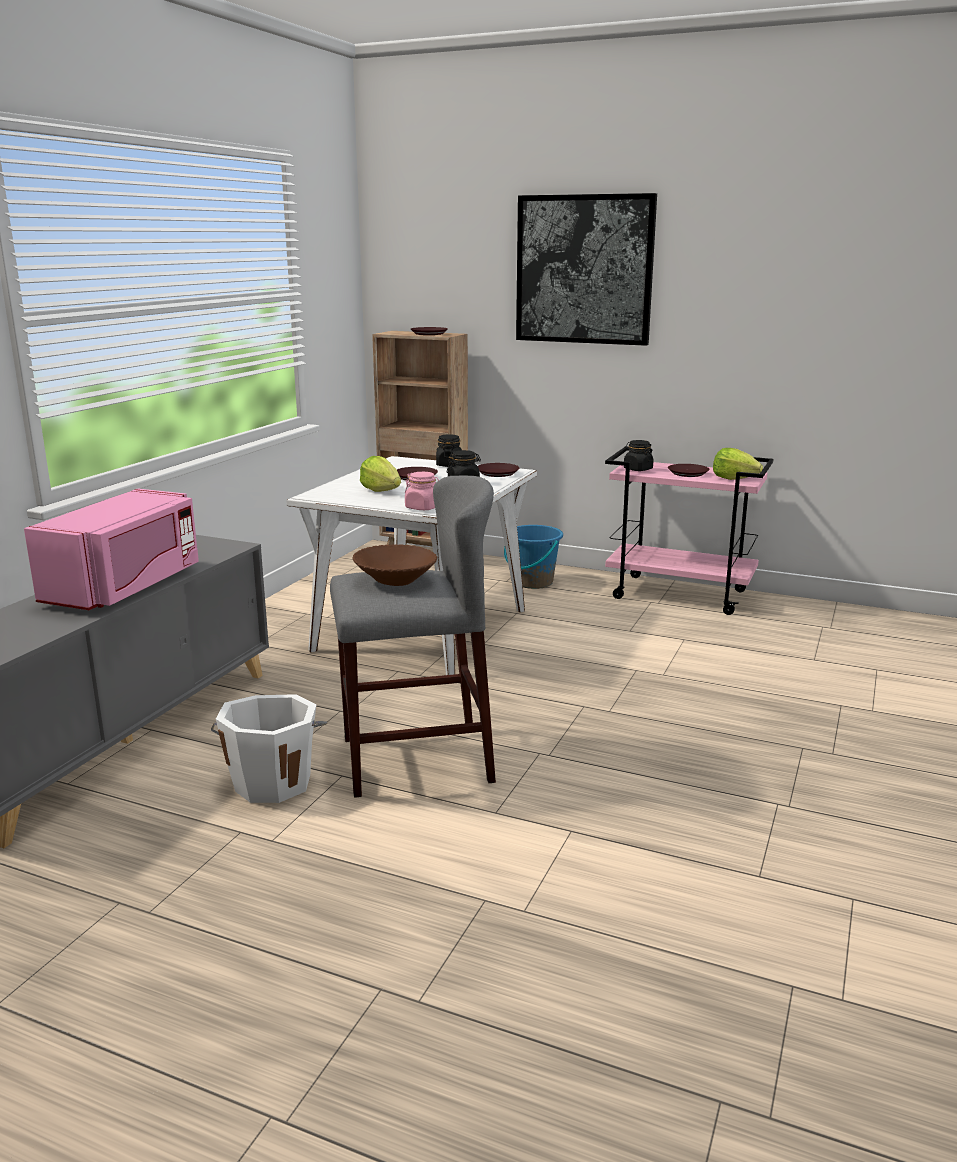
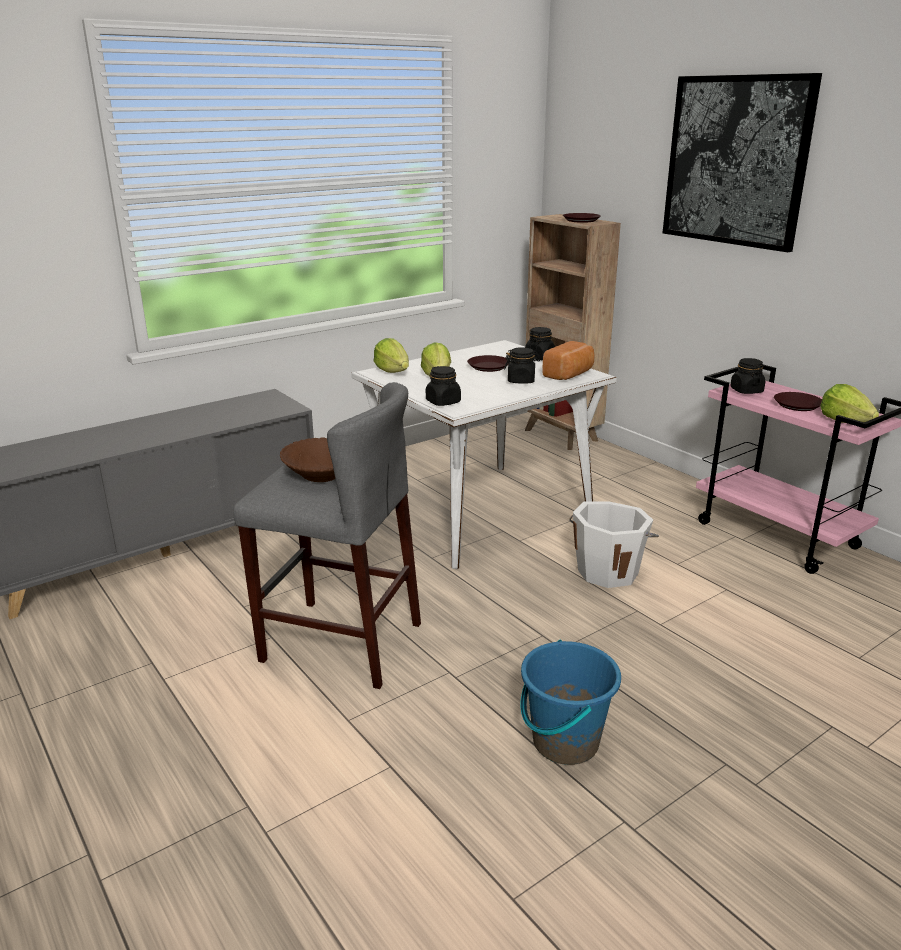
camera: 30 degrees right, 5 degrees up
(125, 586) = (165, 430): pink microwave -> none
(273, 782) = (218, 625): white bucket -> white bucket (608, 571)
(330, 492) = (393, 371): none -> lettuce
(423, 508) = (443, 402): pink jar -> black jar
(497, 473) = (569, 374): brown plate -> bread
(533, 582) = (634, 486): blue bucket -> blue bucket (564, 742)

